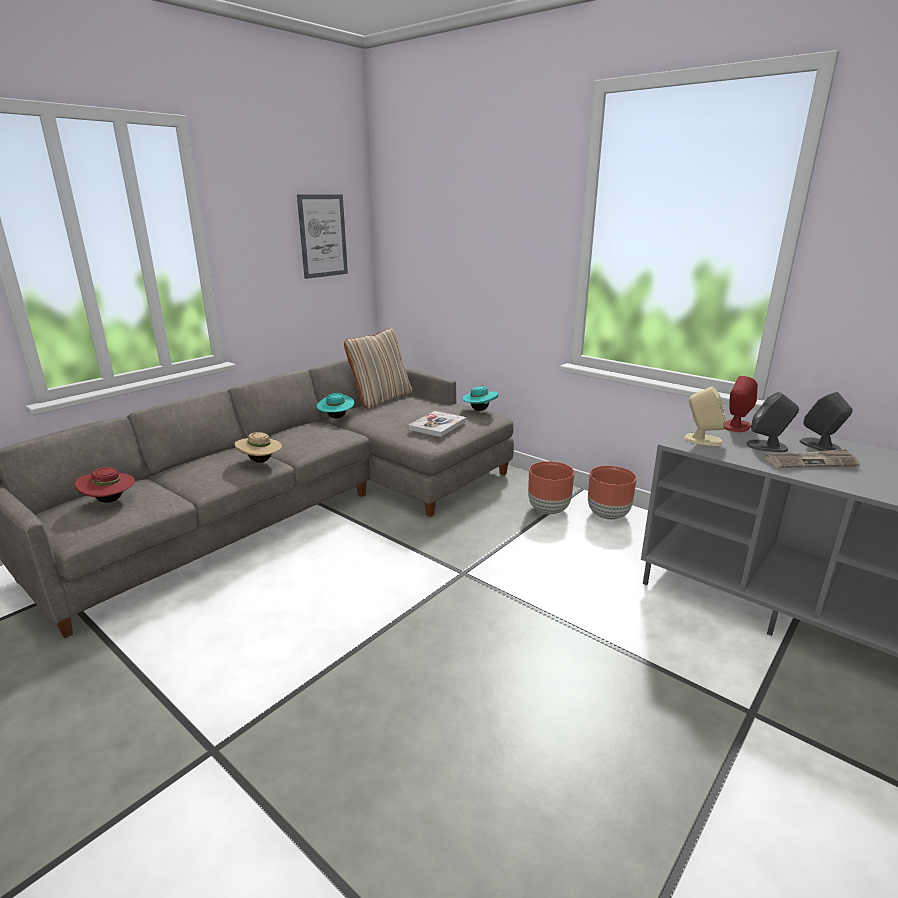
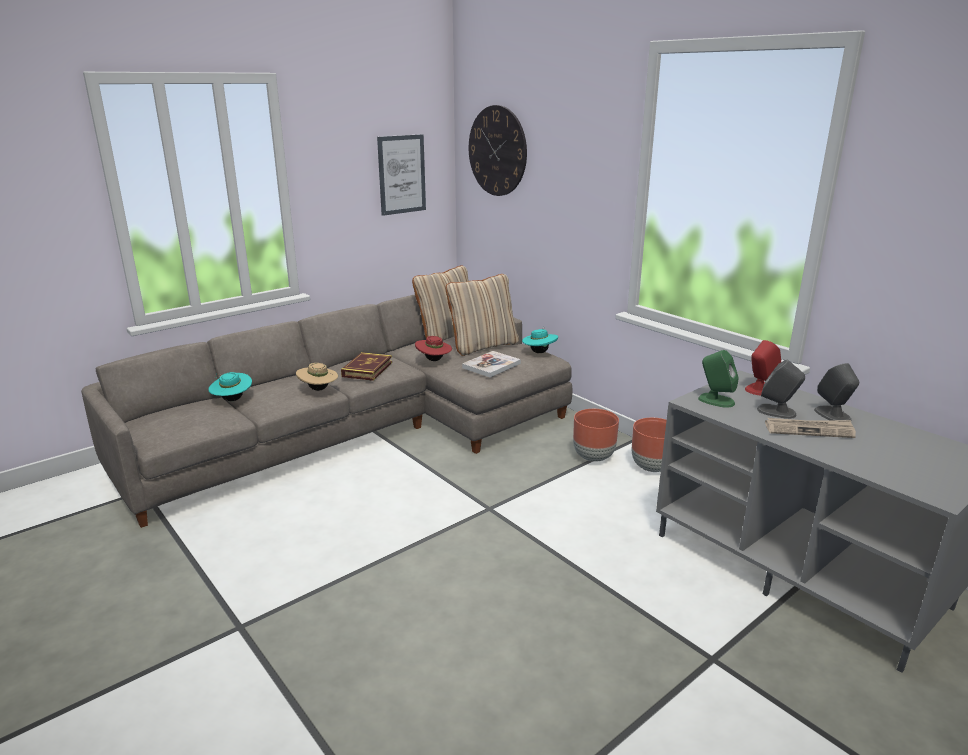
camera: 10 degrees right, 0 degrees up
(110, 501) = (185, 415): red hat -> red hat (434, 360)
(308, 437) = (367, 369): none -> book
(336, 417) = (399, 351): turquoise hat -> turquoise hat (232, 400)
(421, 210) = (497, 151): none -> wall clock
(421, 407) = (483, 346): none -> beige pillow
(702, 440) = (715, 400): beige speaker -> green speaker

